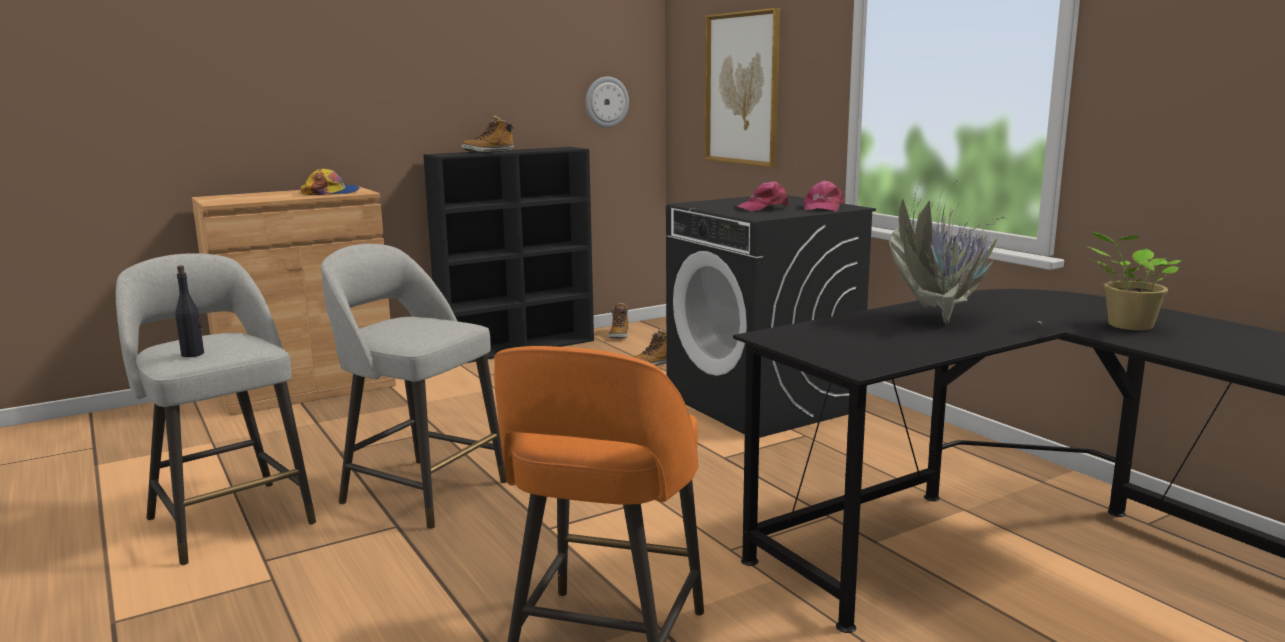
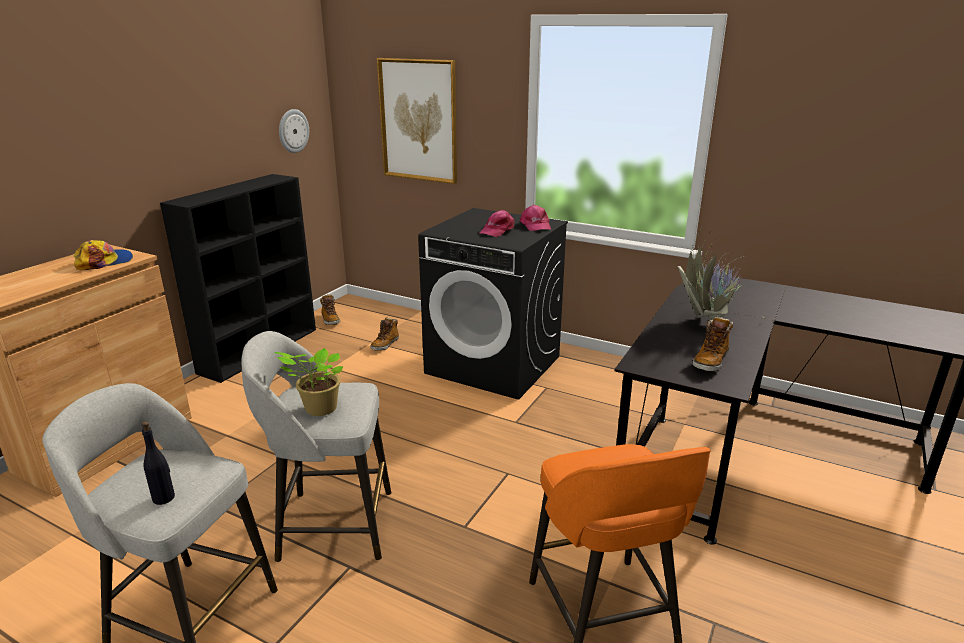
camera: 30 degrees left, 10 degrees up
(488, 152) = (219, 192): boot -> boot (710, 361)
(1126, 326) = (793, 307): potted plant -> potted plant (318, 409)

